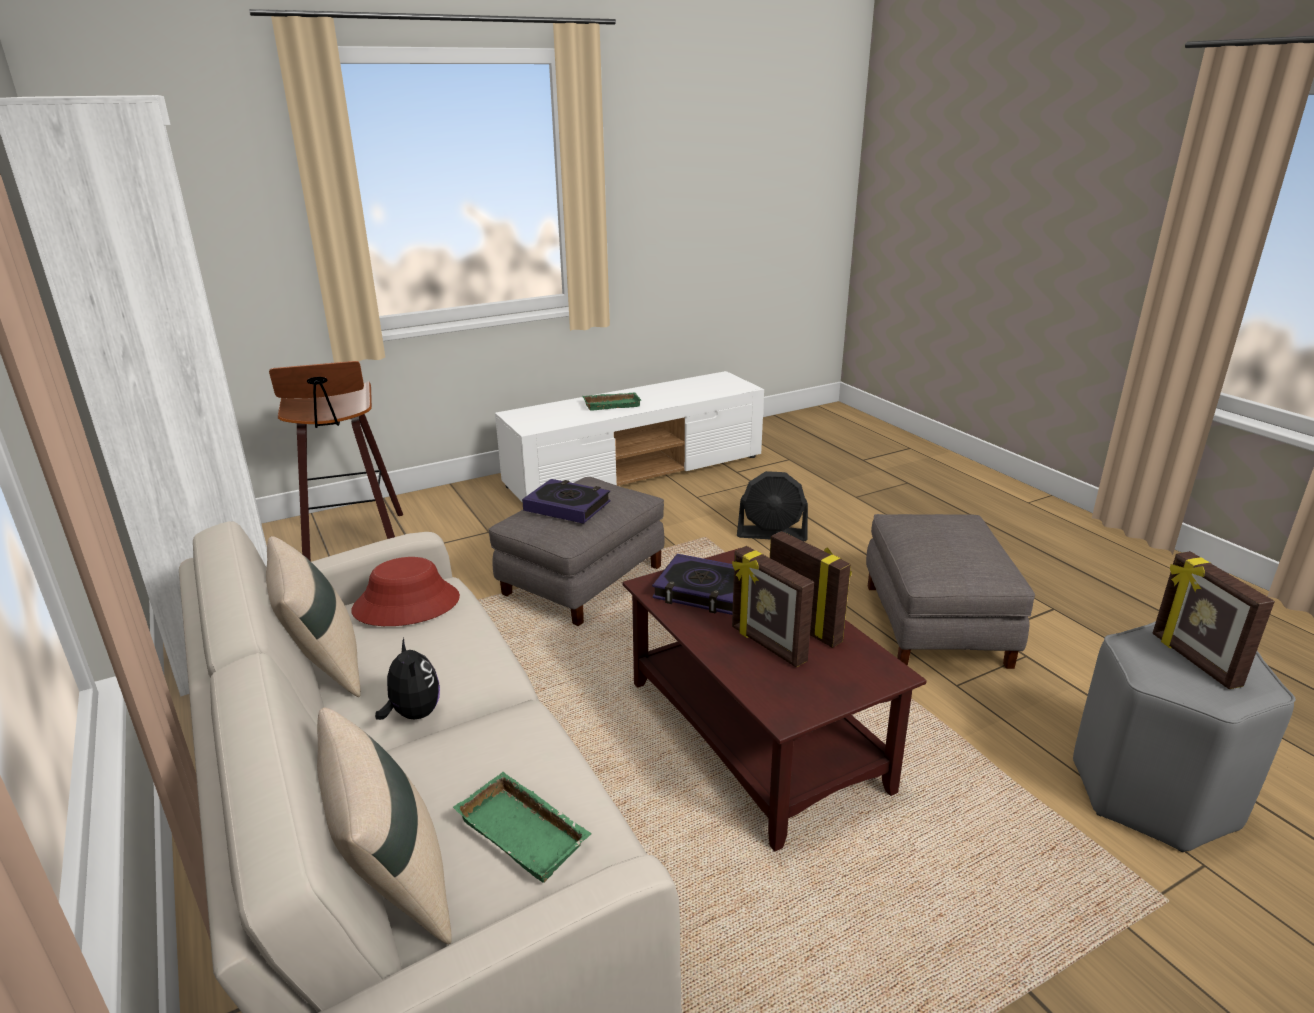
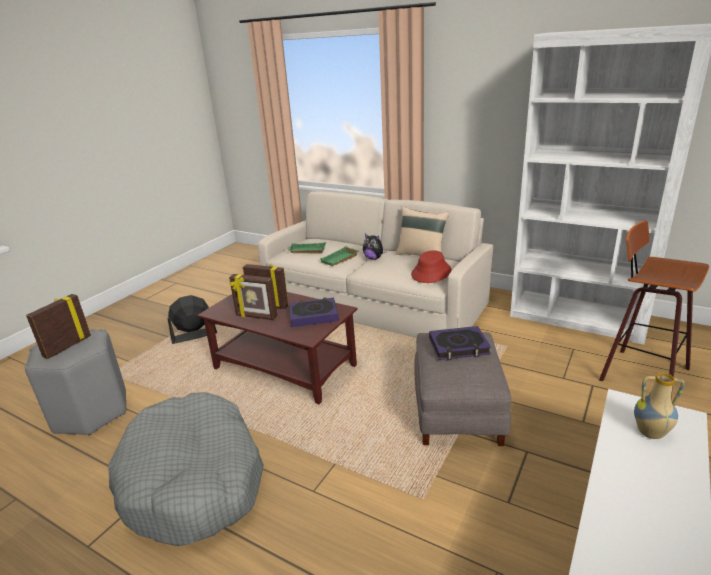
camera: 150 degrees right, 0 degrees up
(394, 885) = (327, 240): beige pillow -> none
(553, 415) = (650, 433): none -> vase
(612, 404) = (646, 491): green tray -> green tray (340, 259)
(772, 534) = (369, 537): black fan -> black fan (194, 336)
(937, 624) = (194, 480): grey ottoman -> grey dog bed
(1193, 660) = (67, 346): picture frame -> picture frame turned 105 degrees counterclockwise

